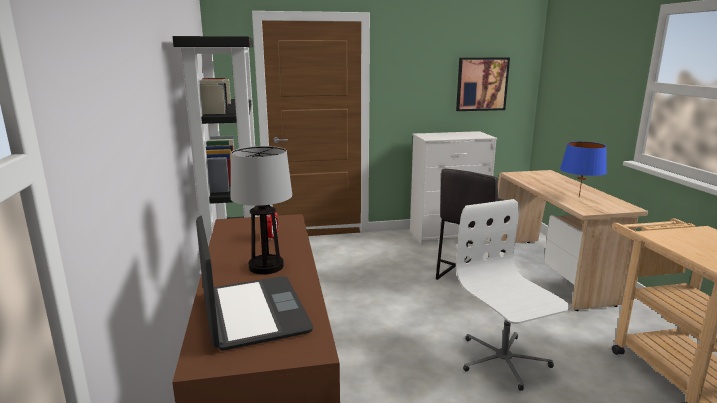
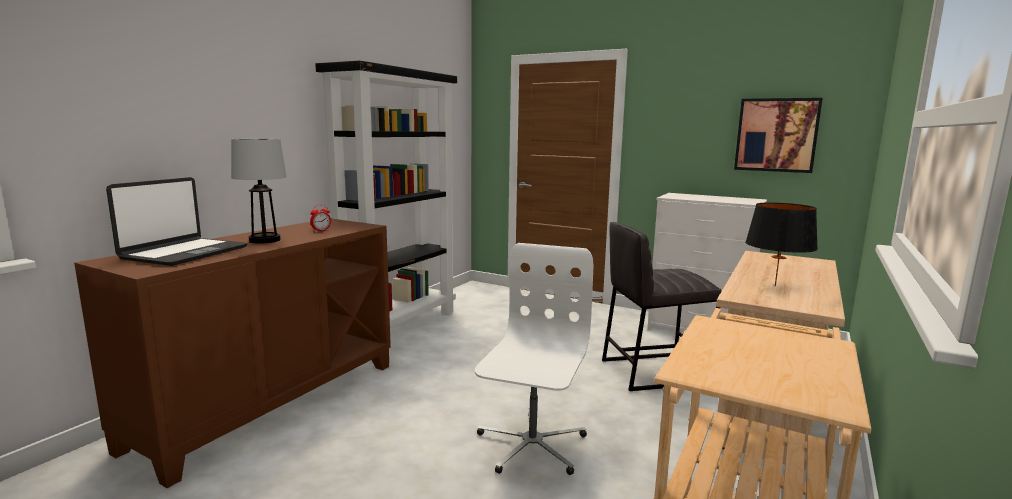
camera: 40 degrees right, 5 degrees down
(578, 197) = (774, 286): blue table lamp -> black table lamp

